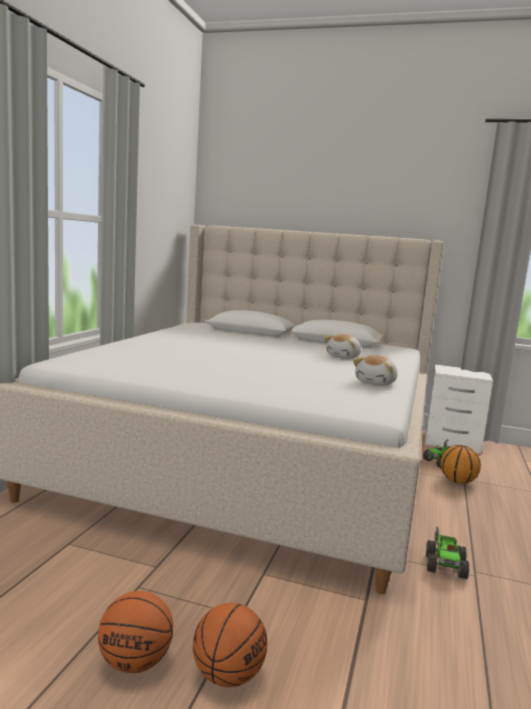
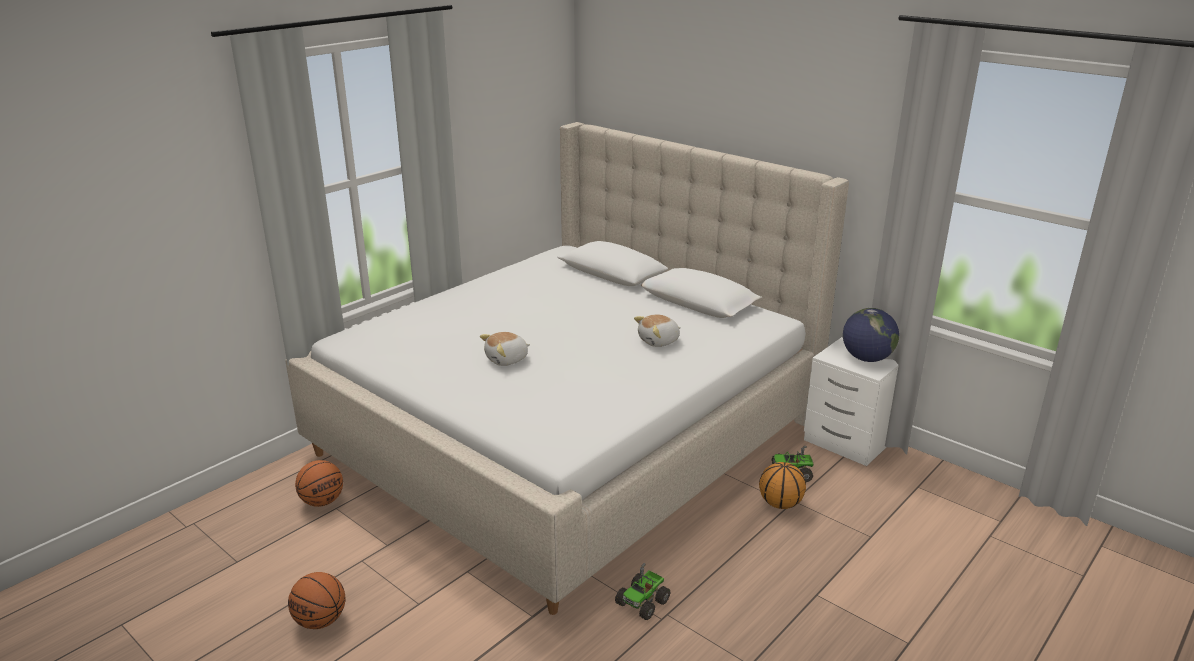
camera: 25 degrees right, 15 degrees up
(227, 675) = (373, 647): basketball -> basketball (322, 501)
(376, 383) = (628, 400): plush toy -> plush toy (507, 359)
(467, 372) = (866, 358): none -> globe

